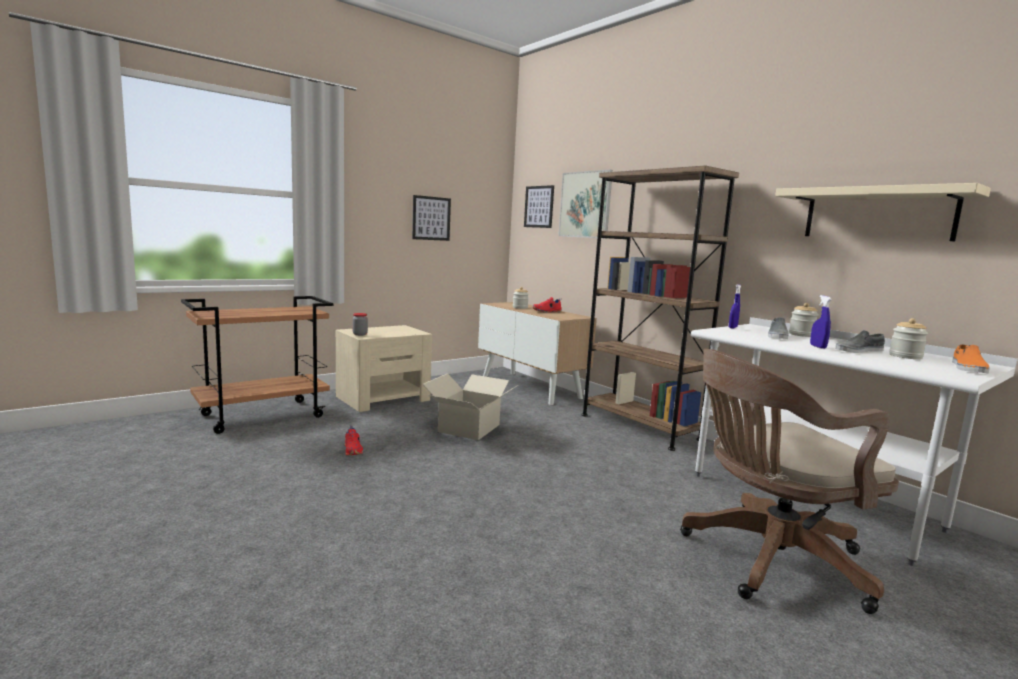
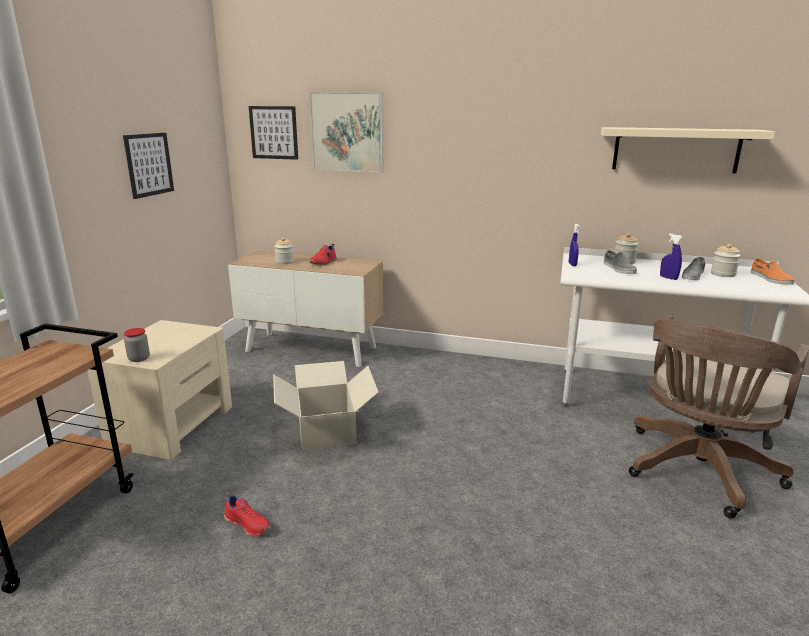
camera: 35 degrees left, 10 degrees up
(639, 427) = (462, 366): brown bookcase -> none

